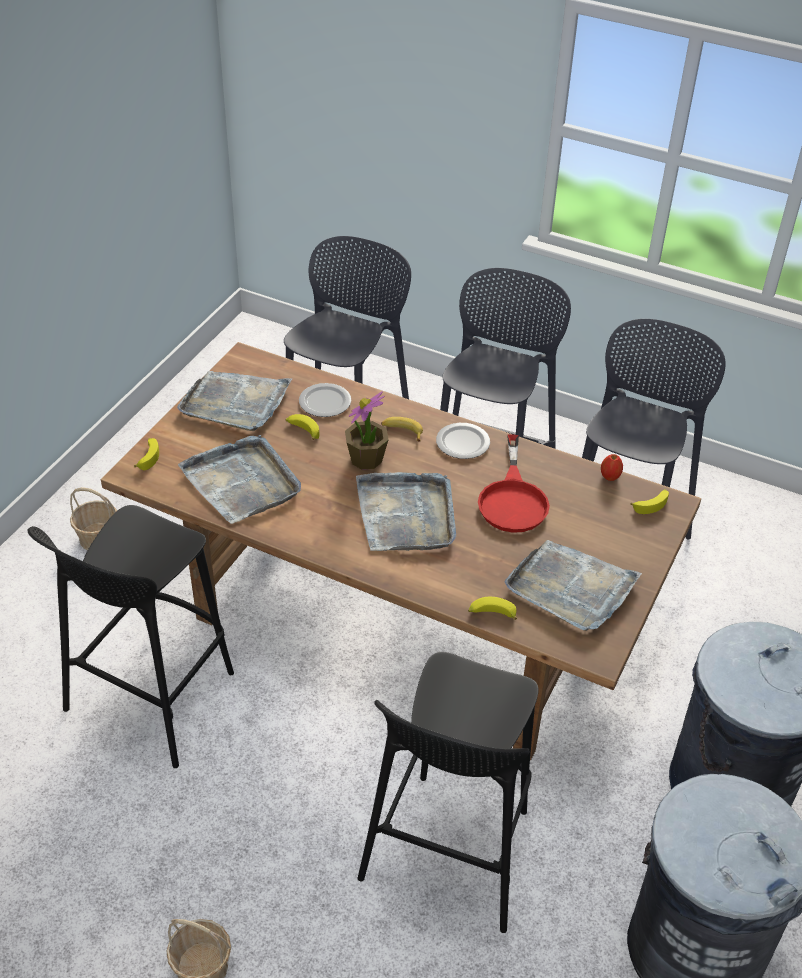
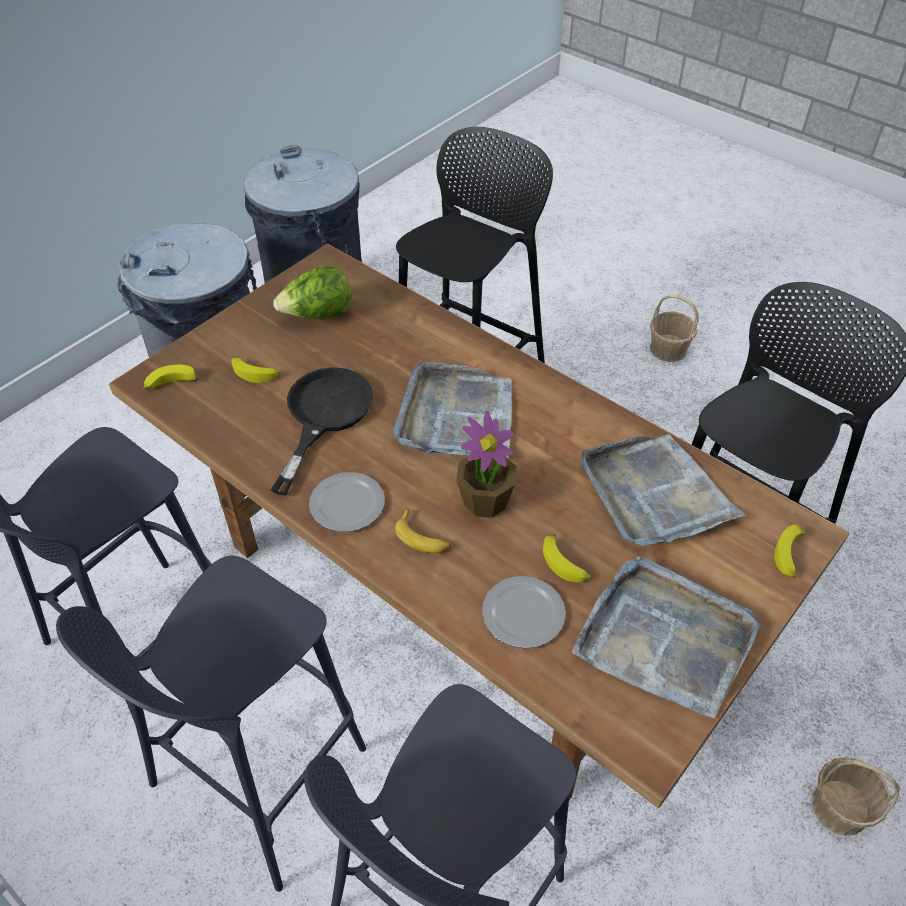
camera: 165 degrees left, 5 degrees up
(491, 614) = (408, 306): banana -> banana (256, 373)
(513, 499) = (323, 415): red frying pan -> black frying pan
(571, 588) = (318, 315): grey tray -> lettuce
(610, 476) = (190, 425): apple -> none

